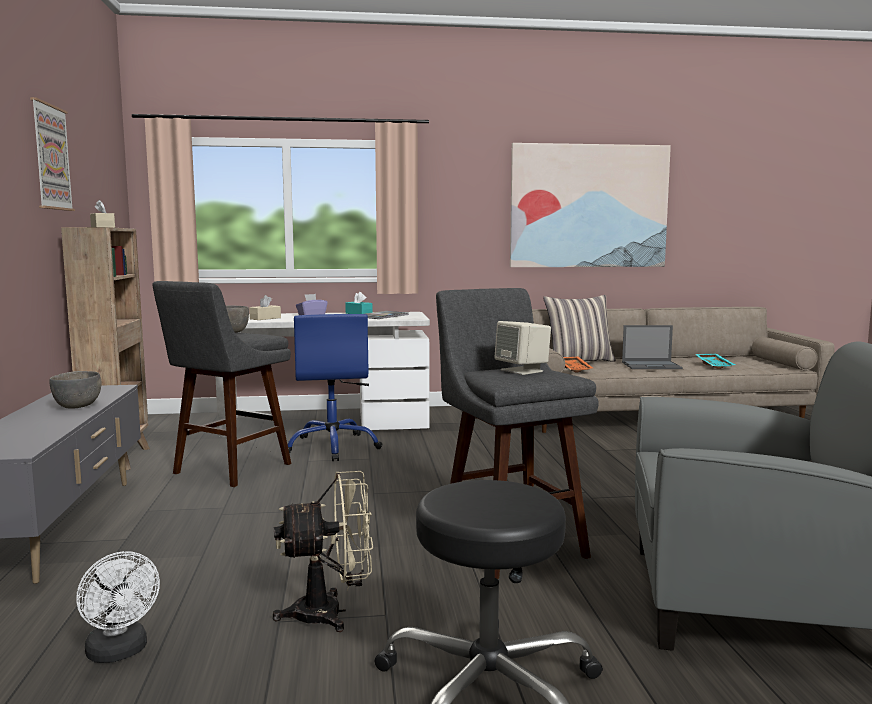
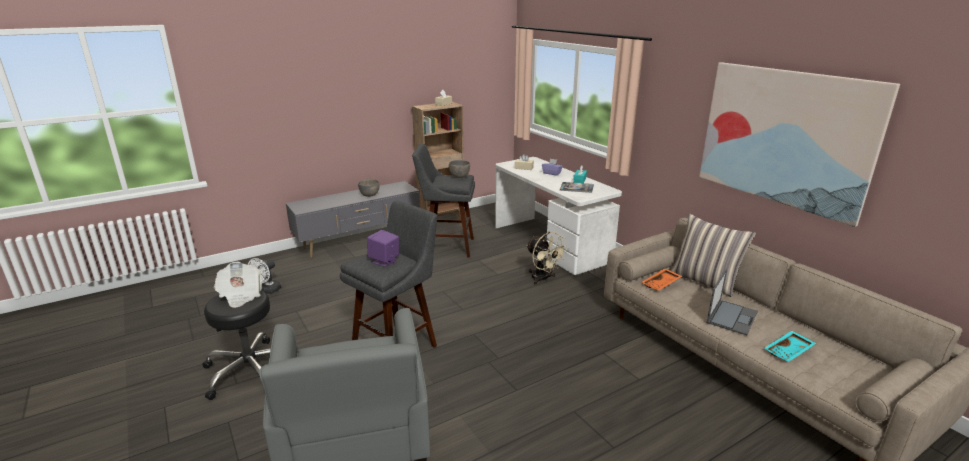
camera: 65 degrees right, 15 degrees up
(51, 157) = (410, 71): picture -> none
(331, 613) = (305, 319): beige fan -> beige fan (543, 279)
(333, 447) = (508, 258): blue office chair -> none
(467, 496) = (240, 295): none -> newspaper
(522, 371) = (384, 261): beige speaker -> purple speaker
(652, 365) = (732, 317): laptop -> laptop turned 120 degrees counterclockwise

